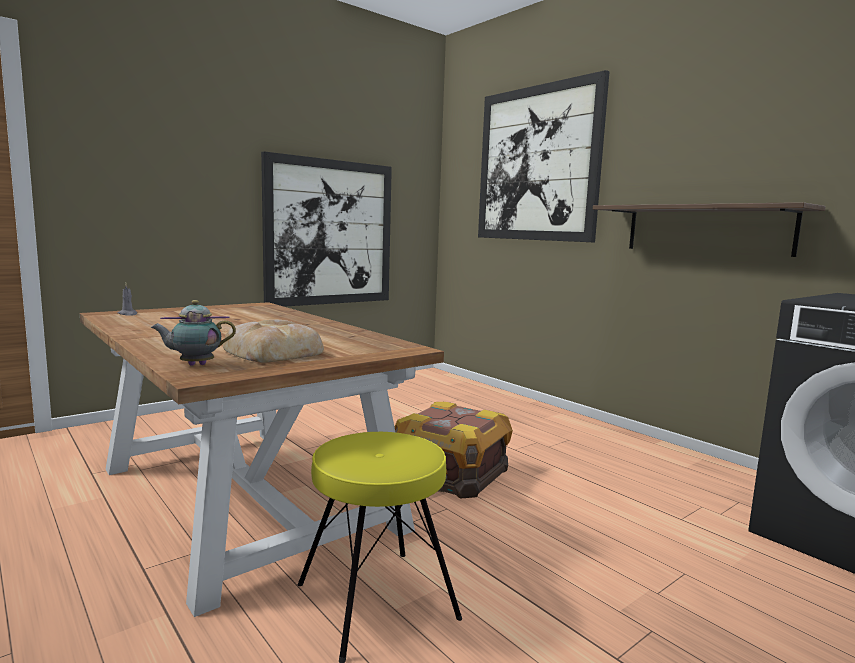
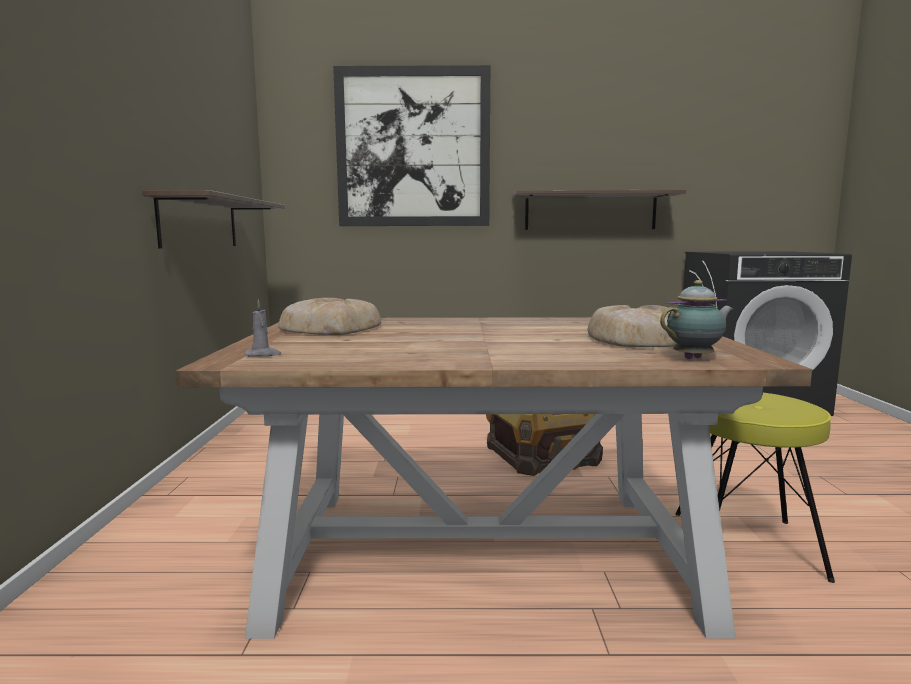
camera: 50 degrees left, 0 degrees up
(194, 365) = (695, 358): teapot -> teapot turned 135 degrees counterclockwise
(234, 310) = (330, 328): none -> bread
(329, 233) = (200, 223): picture -> shelf

